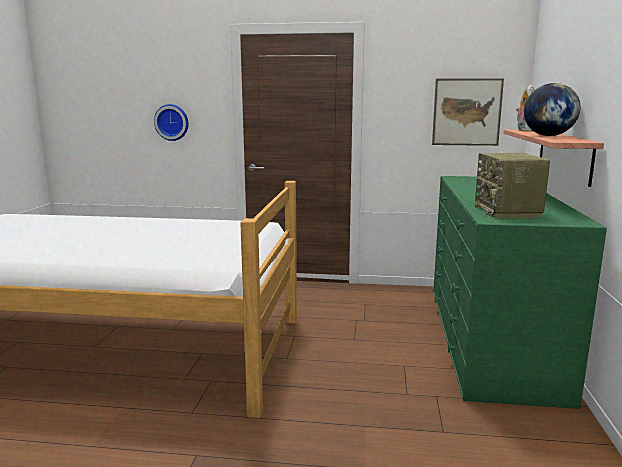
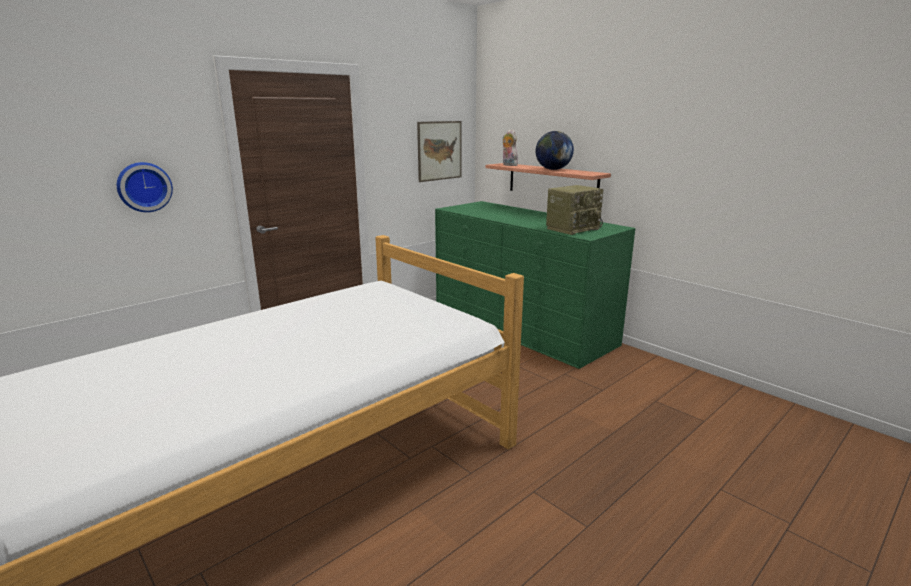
camera: 50 degrees left, 5 degrees up
(508, 211) = (572, 228): radio -> radio turned 75 degrees counterclockwise

